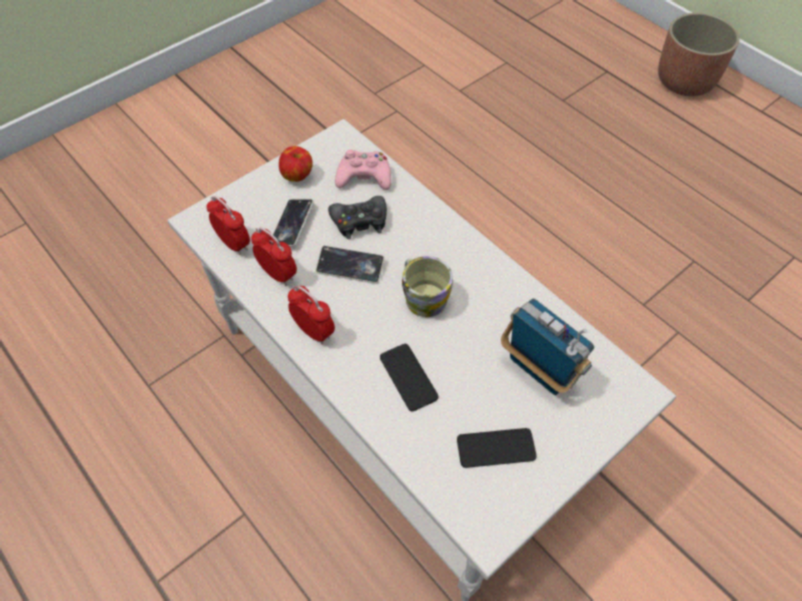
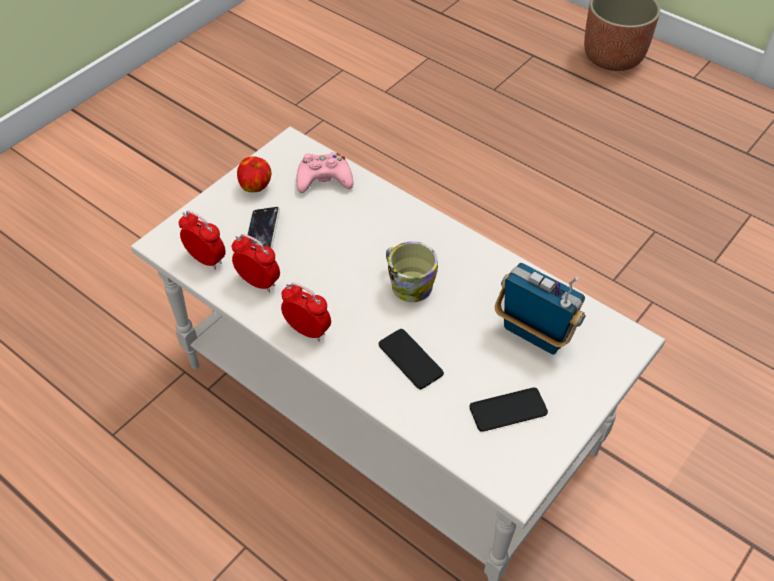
camera: 10 degrees left, 5 degrees down
(350, 267) = (329, 266): phone -> none
(360, 221) = (329, 222): black game controller -> none

